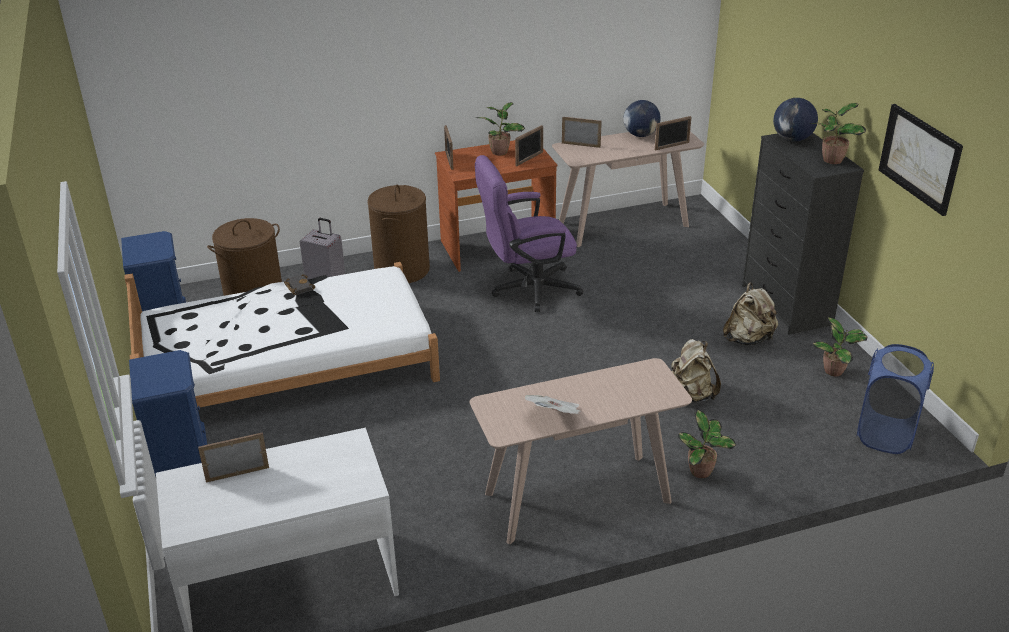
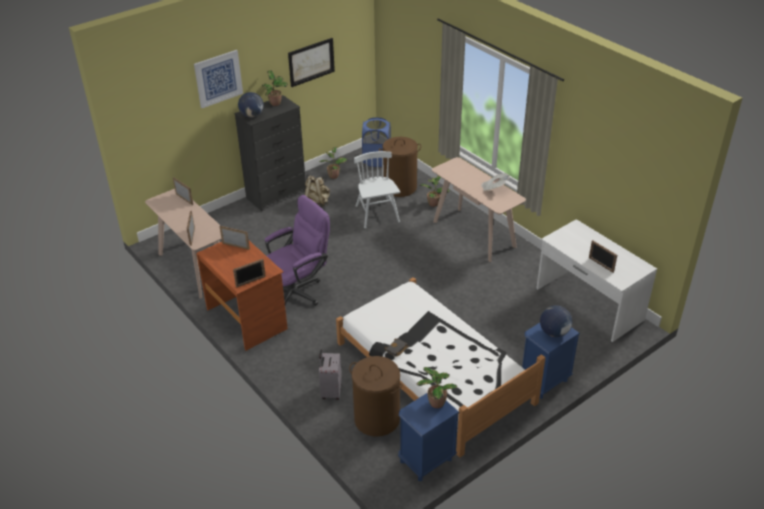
camera: 110 degrees left, 5 degrees up
(402, 270) = (295, 357): brown laundry basket -> brown laundry basket (400, 187)
(500, 151) = (227, 261): potted plant -> potted plant (435, 402)
(527, 289) = (298, 291): purple office chair -> purple office chair turned 90 degrees counterclockwise
(640, 135) = (168, 214): globe -> globe (554, 332)
(690, 395) = (377, 214): beige backpack -> white chair
(811, 55) = (218, 78): none -> picture

